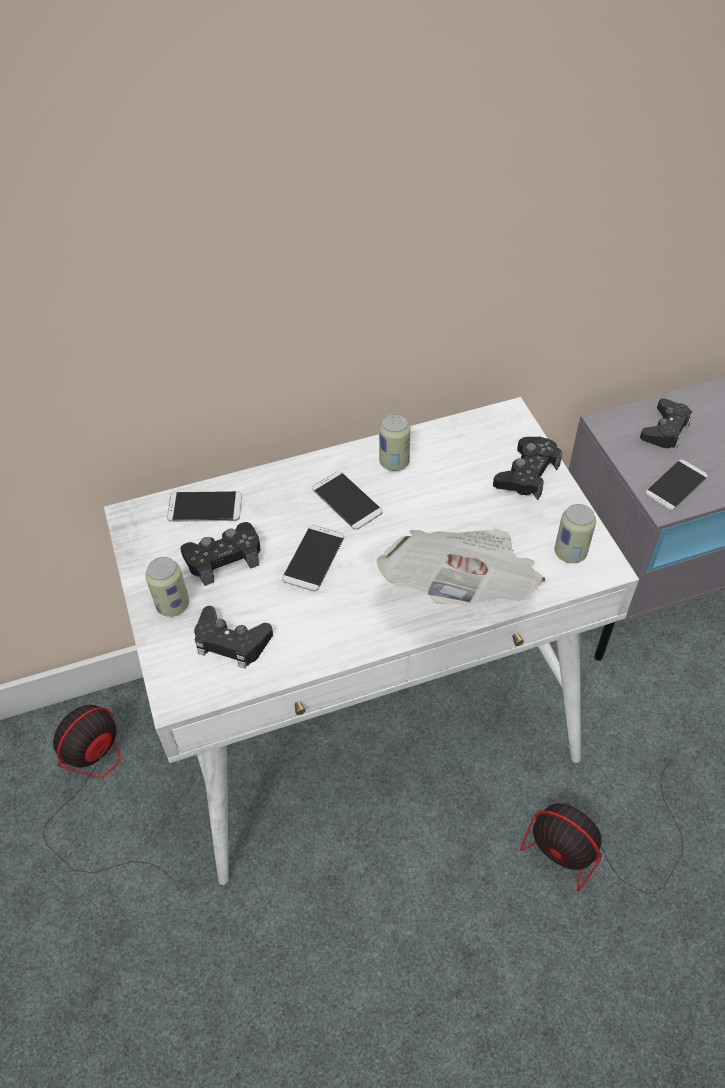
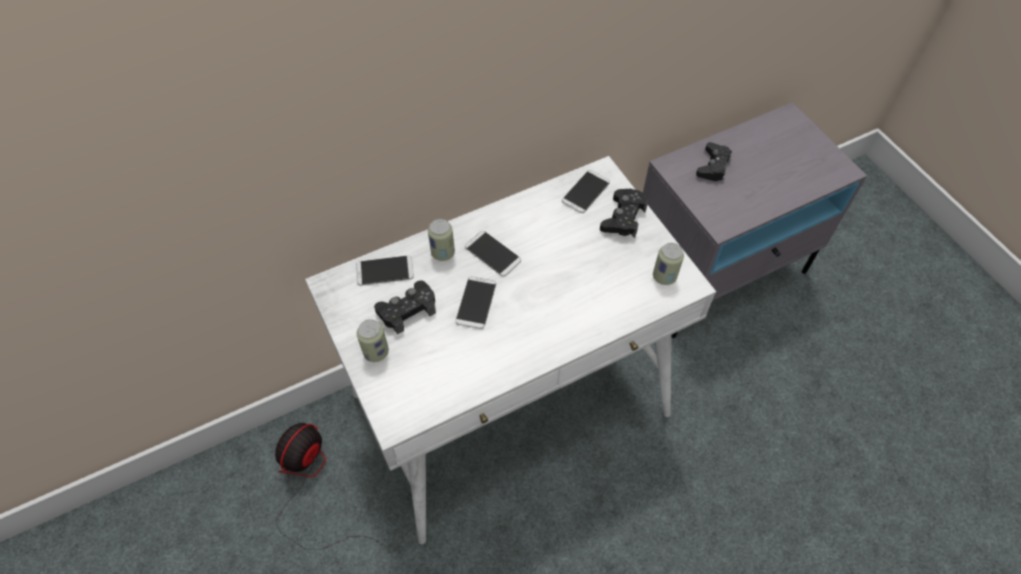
camera: 10 degrees left, 5 degrees up
(231, 642) = (426, 376): black game controller -> none
(394, 462) = (523, 219): can -> can (443, 253)
(461, 588) = (589, 313): newspaper -> none
(594, 848) = (689, 478): fan -> none
(676, 485) = (727, 210): phone -> phone (585, 192)

